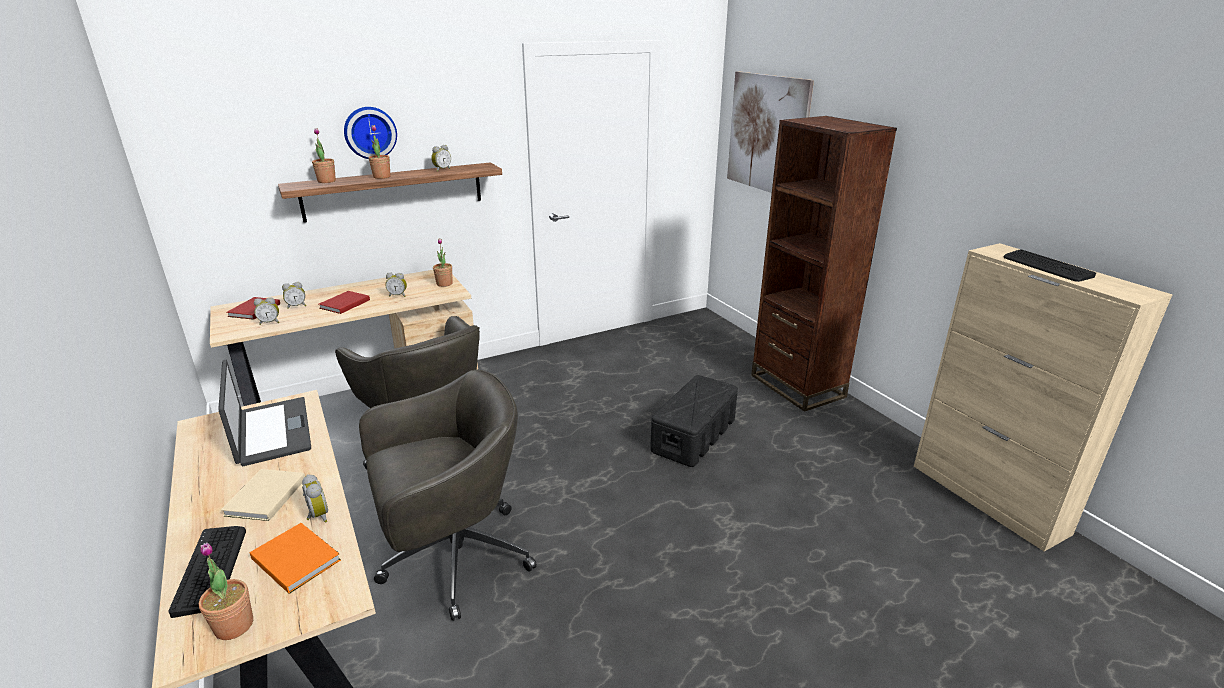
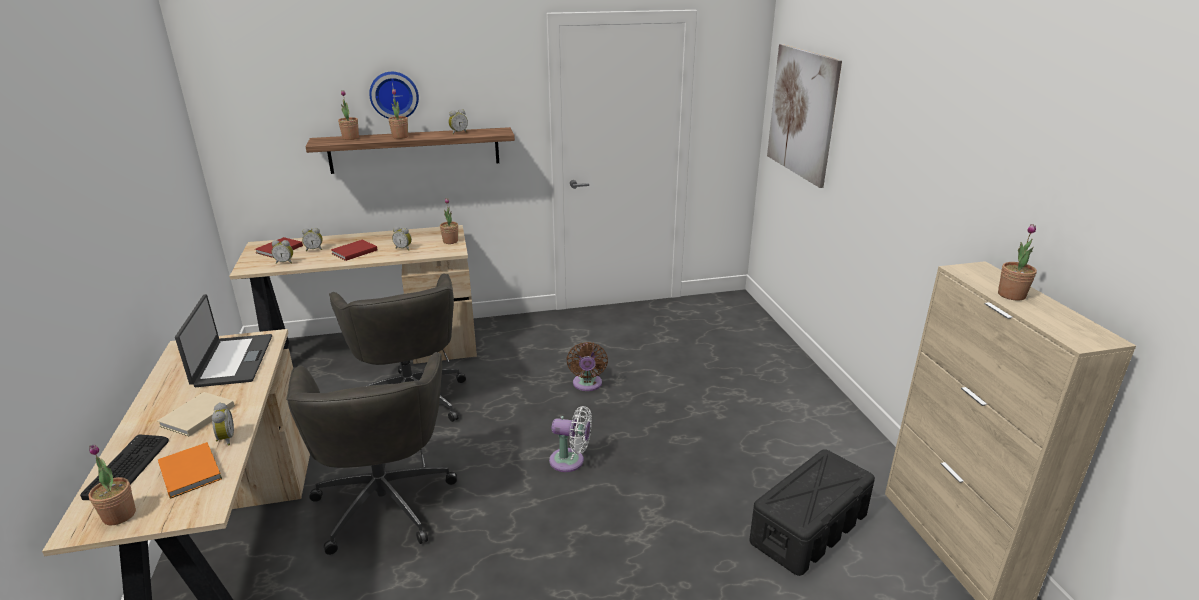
camera: 15 degrees right, 0 degrees up
(453, 558) = (384, 500): grey office chair -> grey office chair turned 90 degrees clockwise
(605, 411) = (587, 385): none -> brown fan
(626, 485) = (570, 461): none -> white fan
(694, 435) = (663, 422): black storage box -> black storage box (809, 528)
(797, 386) = (800, 387): brown bookcase -> none
(1046, 267) = (1011, 295): keyboard -> potted plant

